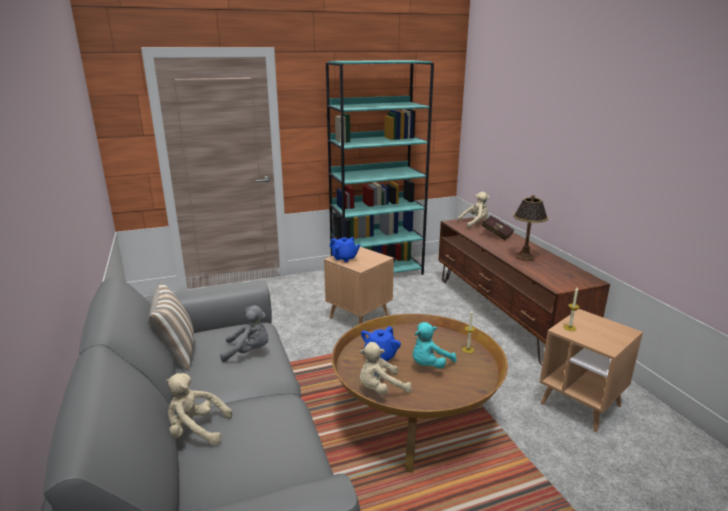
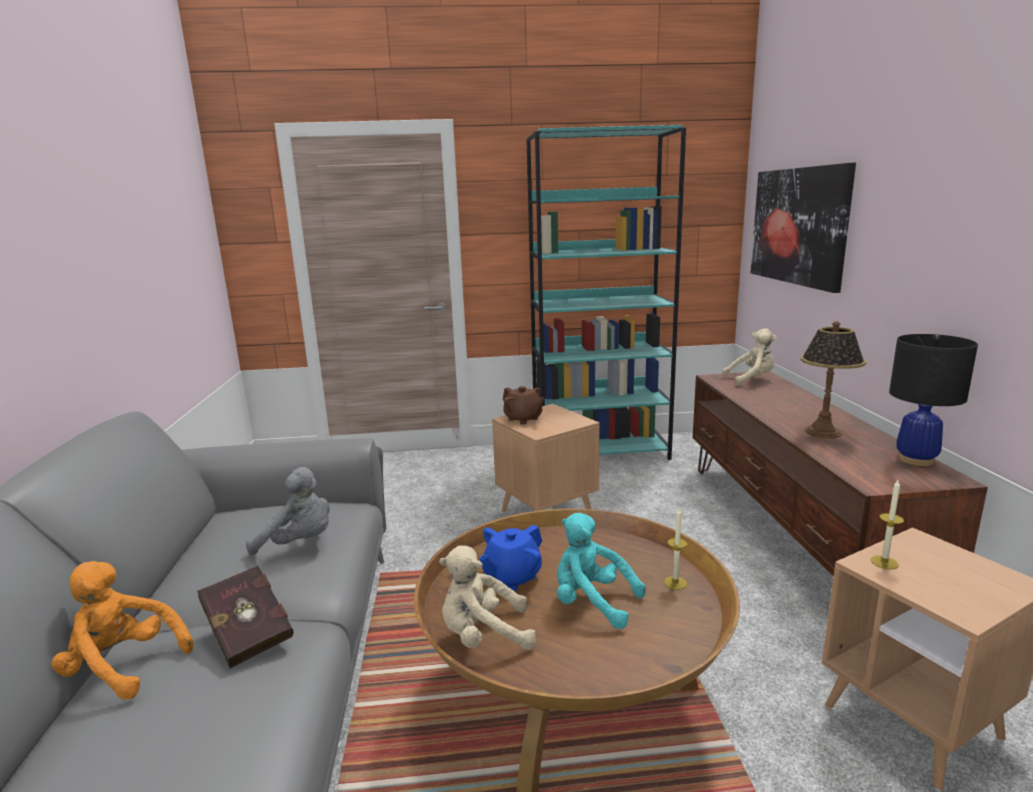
camera: 15 degrees right, 5 degrees down
(177, 353) = (202, 535): pillow -> none
(196, 430) = (123, 666): beige plush toy -> orange plush toy
(344, 258) = (523, 419): blue teapot -> brown teapot
(429, 365) = (592, 602): turquoise plush toy -> turquoise plush toy turned 60 degrees clockwise
(495, 235) = (781, 397): red book -> red book (249, 632)
(501, 128) = (798, 226): none -> picture
(575, 271) = (916, 460): none -> black table lamp

